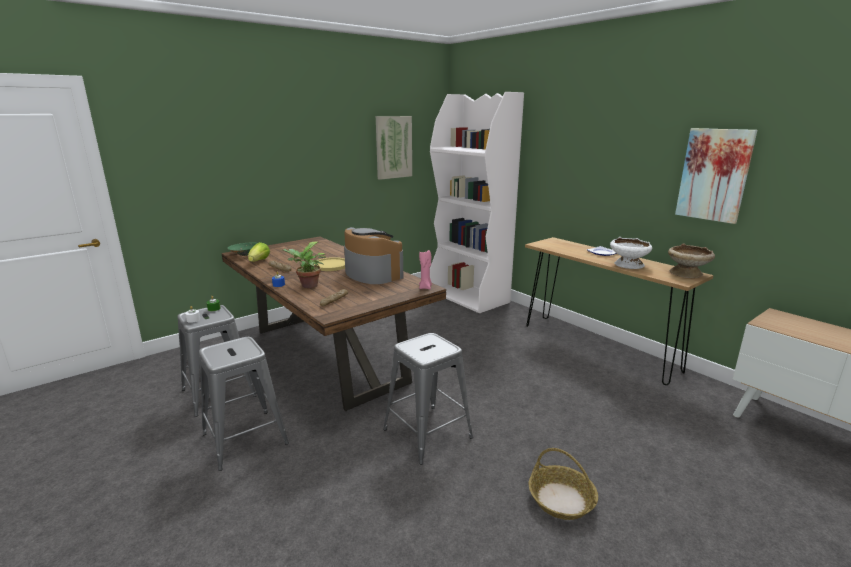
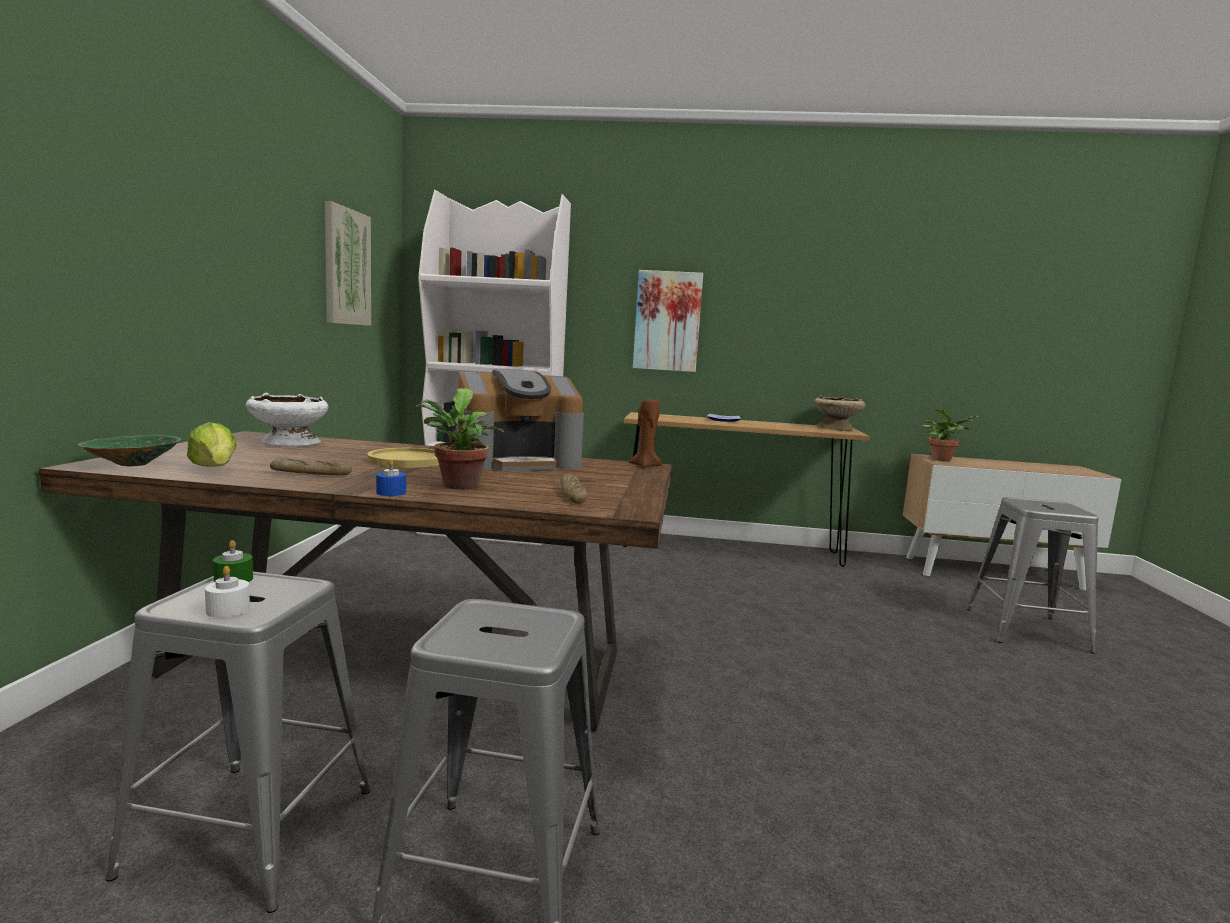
camera: 45 degrees left, 10 degrees down
(372, 274) = (517, 462): coffee machine -> coffee machine turned 150 degrees clockwise
(425, 287) = (645, 466): pink candle -> brown candle
(427, 433) = (753, 704): grey stool -> grey stool (1025, 629)
(561, 500) = (985, 703): basket -> none
(627, 265) = (775, 426): white bowl -> white bowl (288, 443)
(714, 175) = (842, 314): picture -> picture (667, 321)
(780, 321) = (943, 460): none -> potted plant

